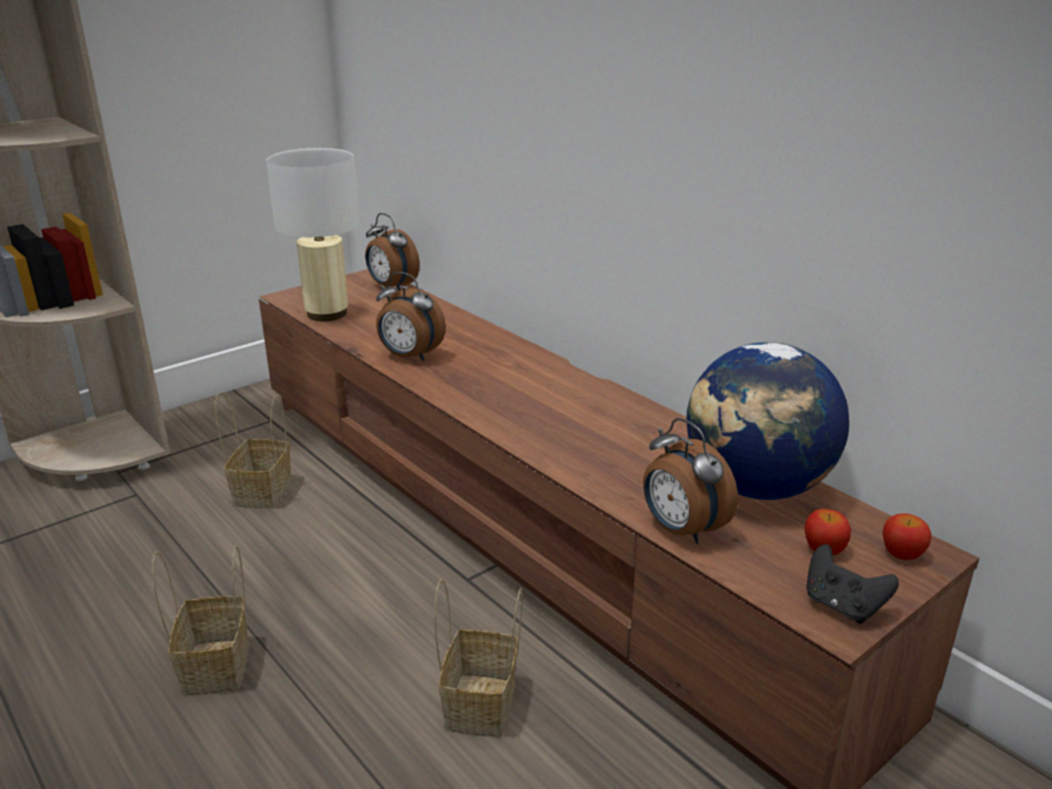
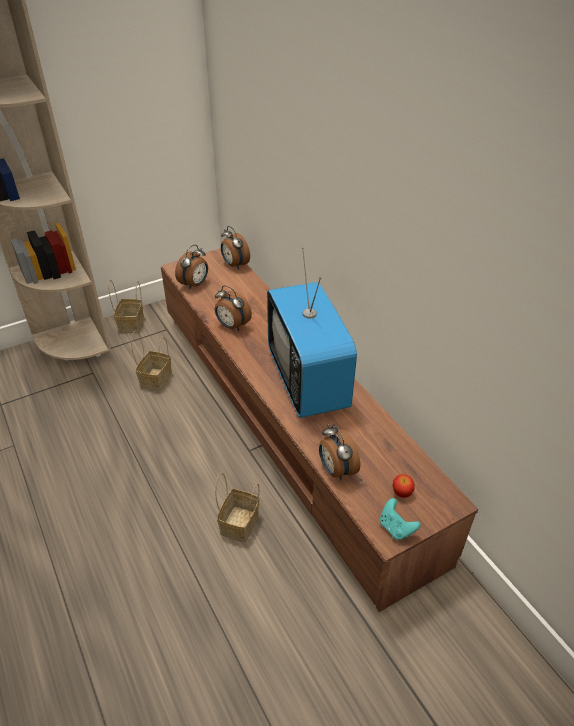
camera: 10 degrees right, 15 degrees up
(217, 668) = (122, 485): basket -> basket (131, 324)
(326, 313) = (195, 284): white table lamp -> alarm clock
(574, 413) = (308, 381): none -> television
(757, 487) = (384, 447): globe -> none
(842, 606) = (396, 528): black game controller -> turquoise game controller
(902, 554) = (439, 501): apple -> none

